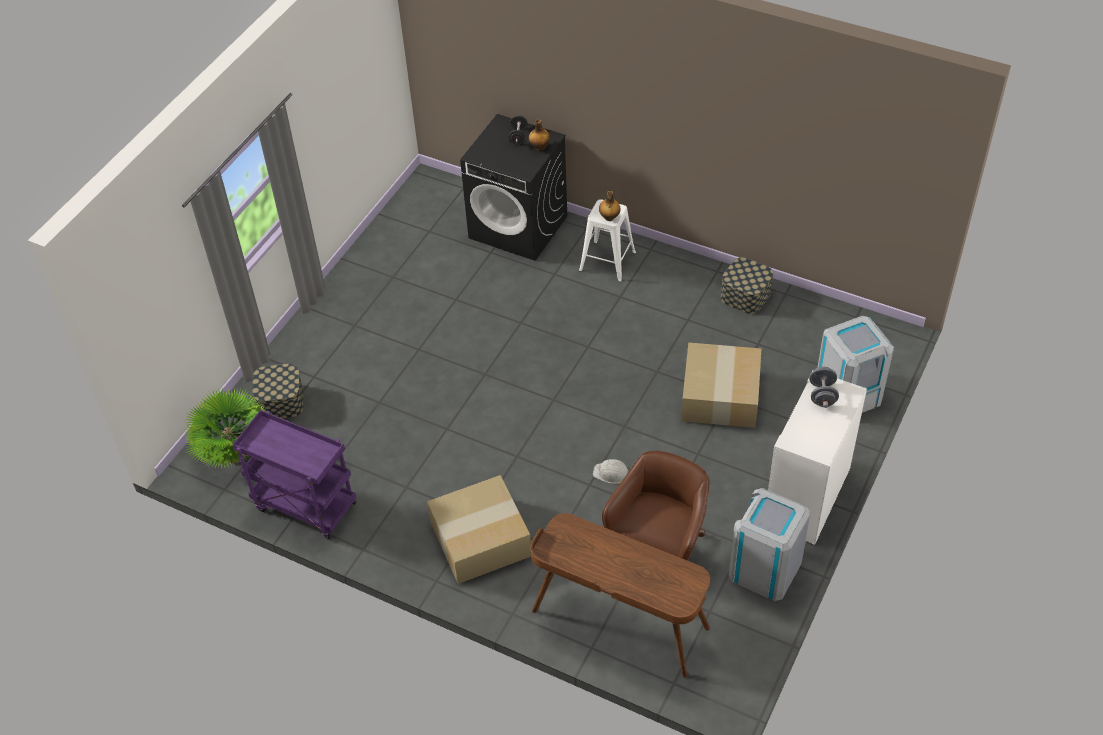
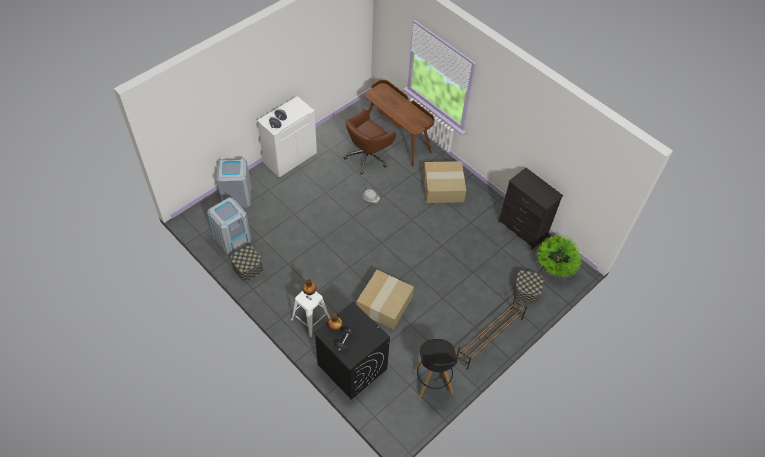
camera: 165 degrees left, 5 degrees up
(304, 506) = (522, 229): purple cart -> black dresser
(329, 317) = (489, 338): none -> brown shoe rack
(398, 243) = (433, 382): none -> black stool
(721, 397) = (297, 215): cardboard box -> cardboard box (384, 303)
(765, 569) = (327, 137): grey trash can -> grey trash can (232, 238)

